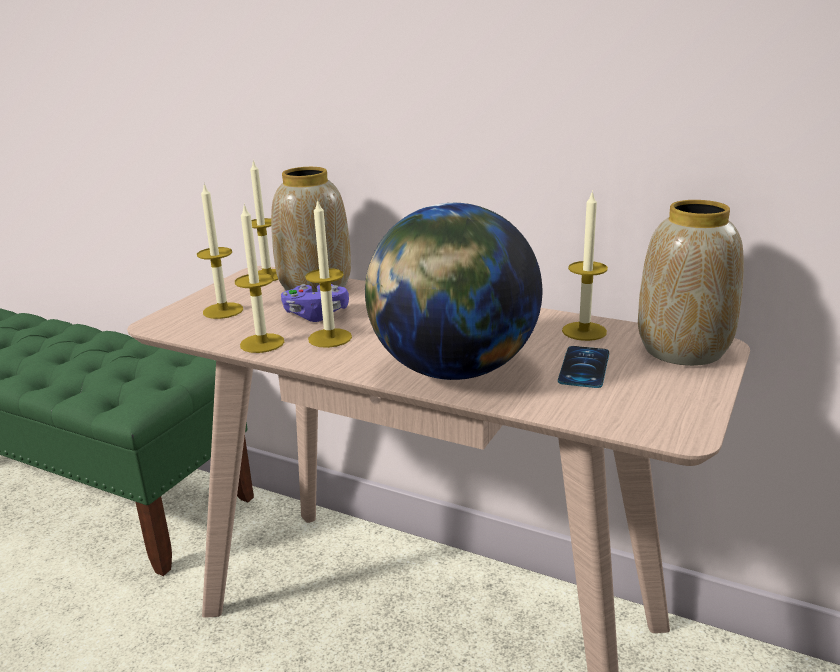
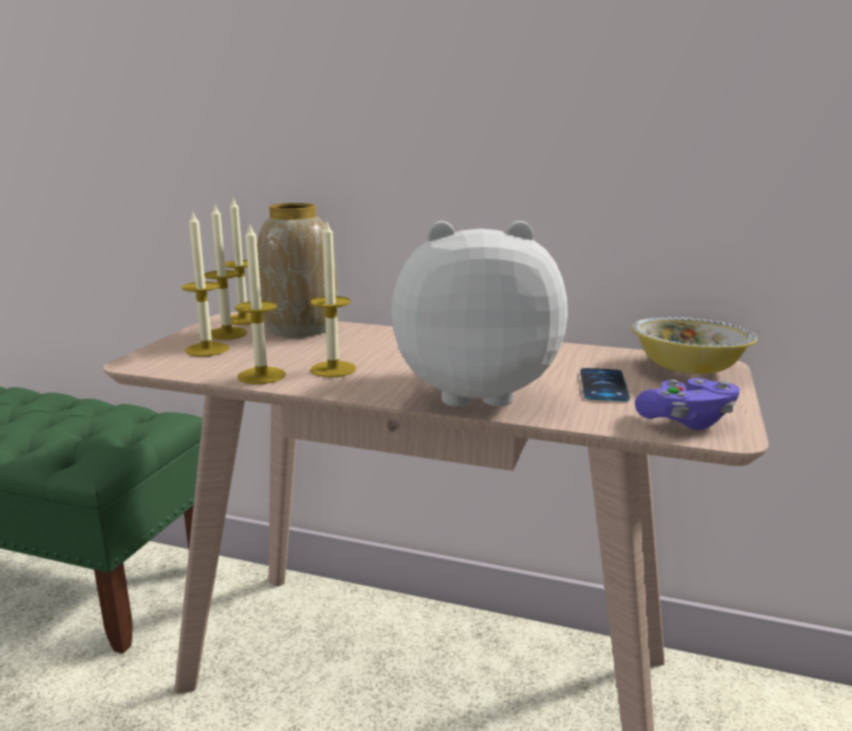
camera: 10 degrees left, 5 degrees down
(316, 315) = (310, 351): purple game controller -> purple game controller (686, 421)
(453, 370) = (475, 392): globe -> plush toy
(584, 331) = (587, 357): candle -> candle (227, 333)
(682, 350) = (688, 369): vase -> bowl

